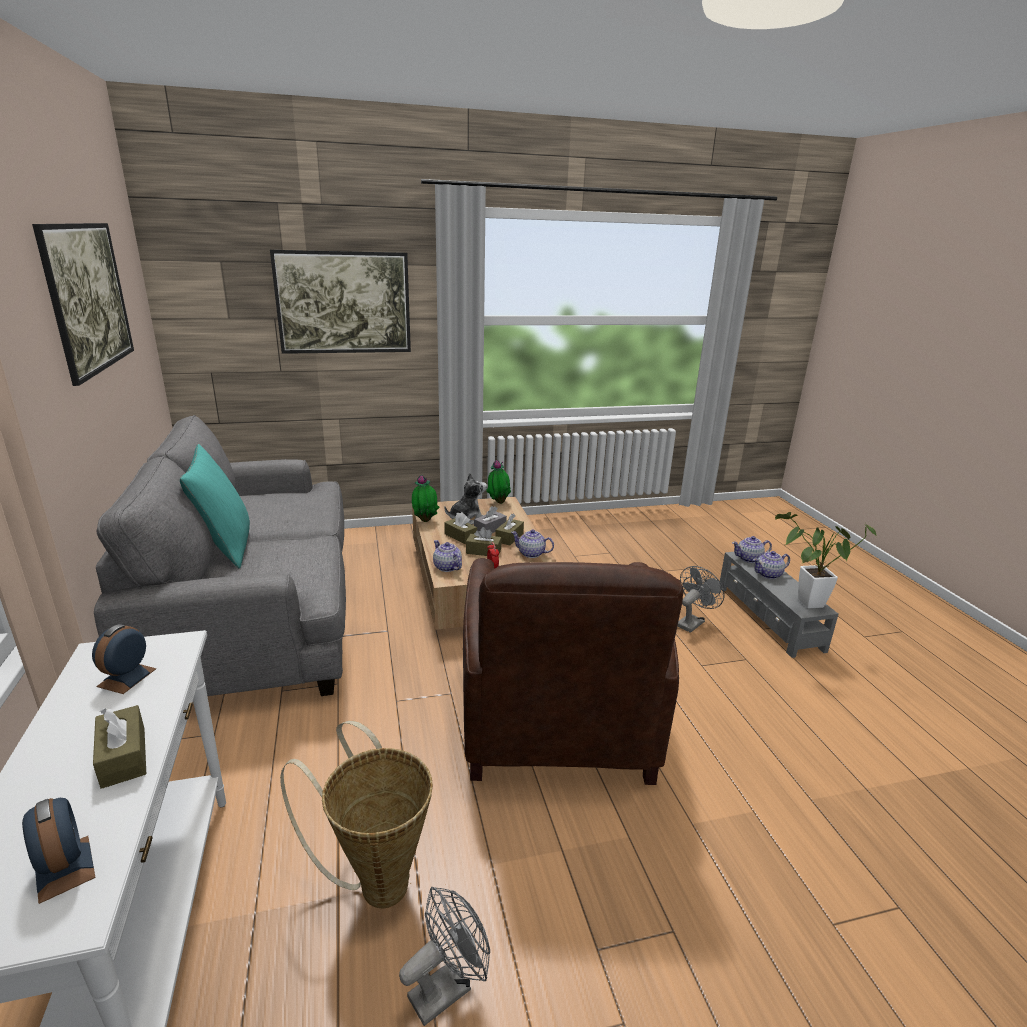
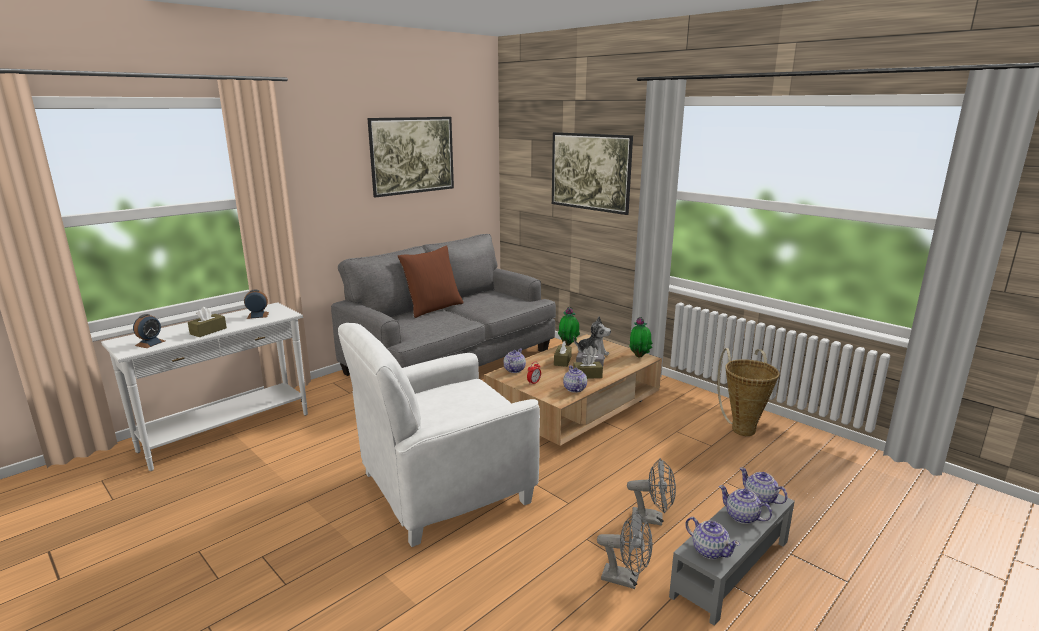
camera: 60 degrees right, 5 degrees down
(226, 547) = (433, 308): turquoise pillow -> brown pillow
(377, 880) = (279, 471): basket -> basket (742, 427)
(447, 987) = (225, 513): grey fan -> grey fan (626, 579)
(483, 551) = (552, 373): brown tissue box -> none
(558, 724) = (442, 488): brown armchair -> white armchair
(805, 603) = (709, 550): potted plant -> teapot

